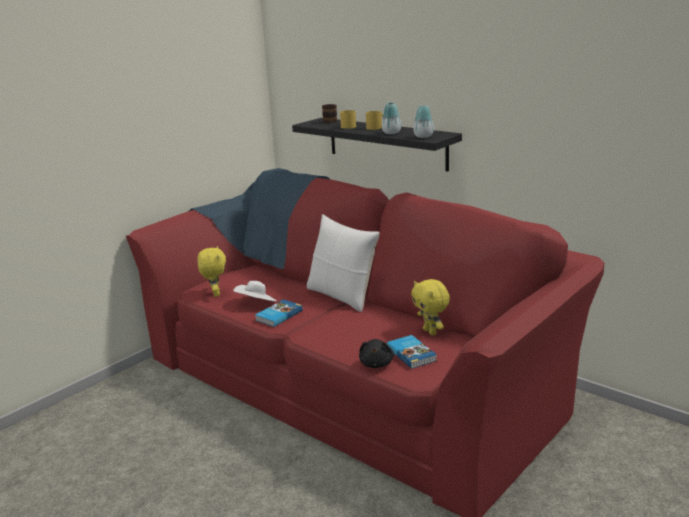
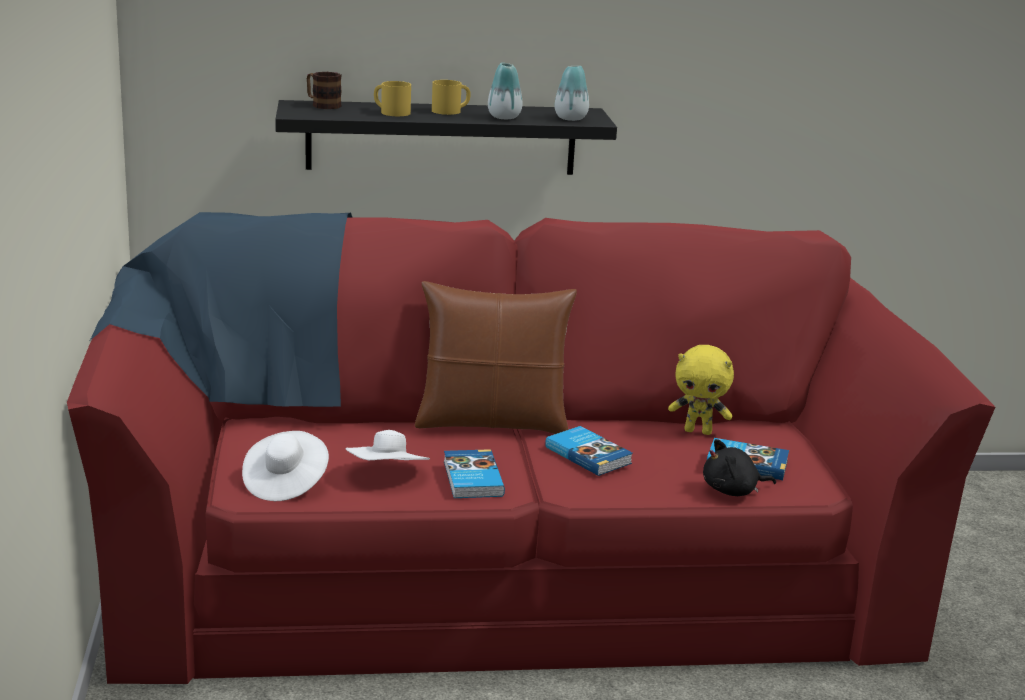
camera: 50 degrees left, 0 degrees up
(215, 294) = (285, 483): yellow plush toy -> white hat
(342, 296) = (492, 422): white pillow -> brown pillow
(346, 323) = (589, 455): none -> book
(376, 364) = (733, 491): black plush toy -> black plush toy turned 120 degrees clockwise

